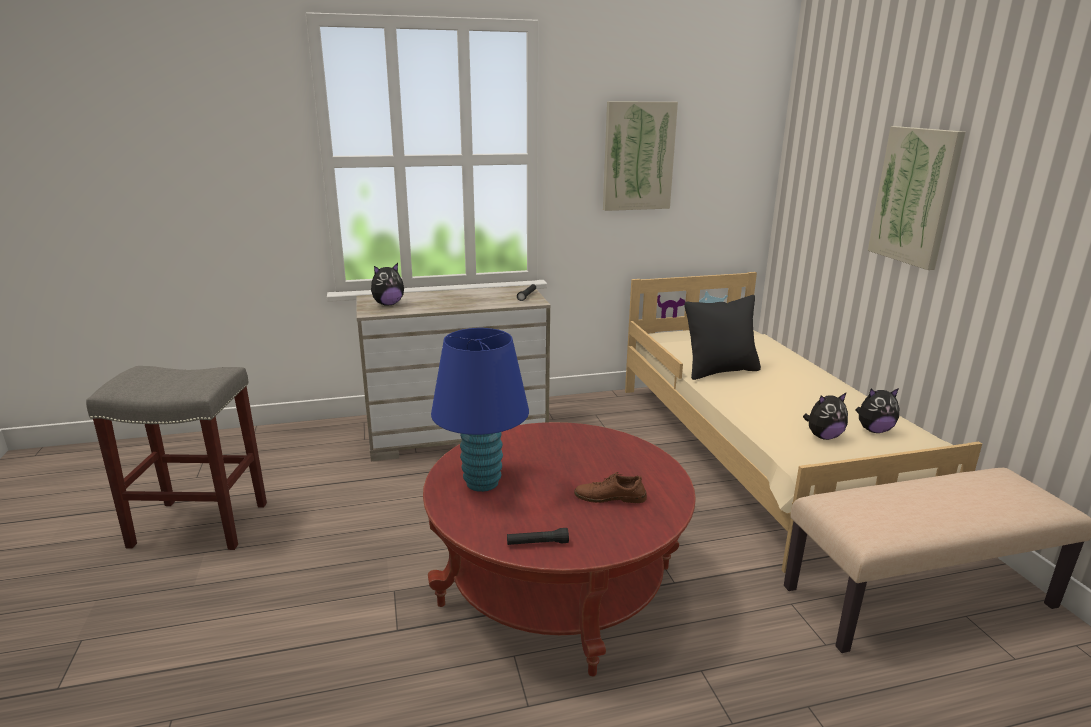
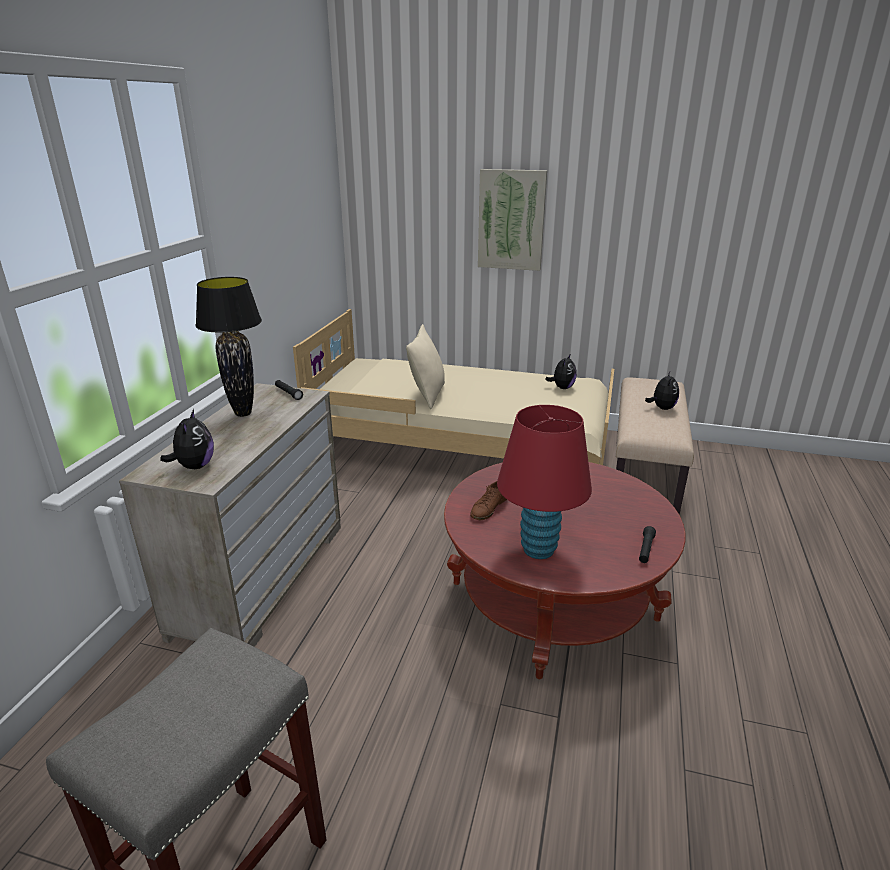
camera: 60 degrees left, 5 degrees up
(477, 294) = (243, 413): none -> black table lamp
(482, 483) = (538, 549): blue table lamp -> red table lamp
(610, 497) = (598, 499): brown shoe -> brown shoe (489, 507)
(638, 156) = (273, 220): picture -> none
(720, 371) = (427, 395): black pillow -> beige pillow
(823, 436) = (557, 403): plush toy -> plush toy (662, 408)

